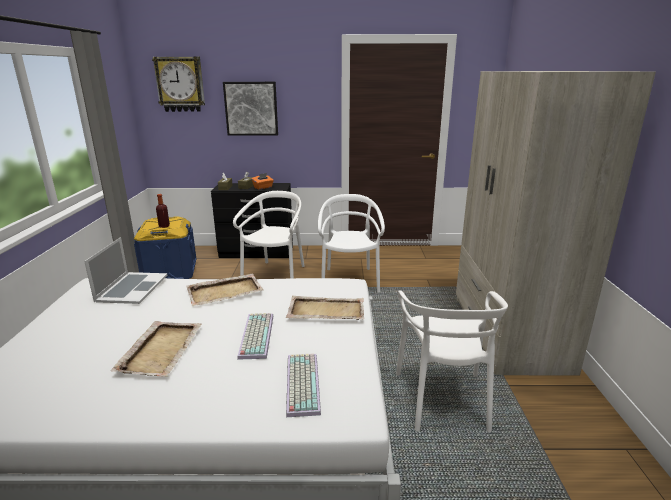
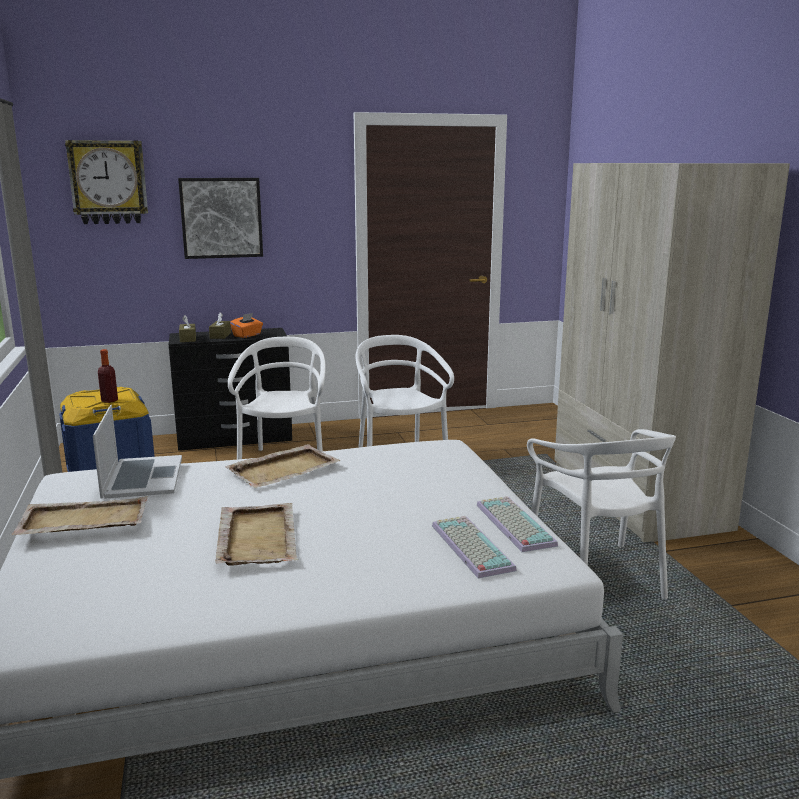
camera: 15 degrees left, 5 degrees down
(255, 335) = (371, 509): keyboard -> keyboard (512, 524)
(325, 310) = (439, 475): beige tray -> beige tray (82, 520)

